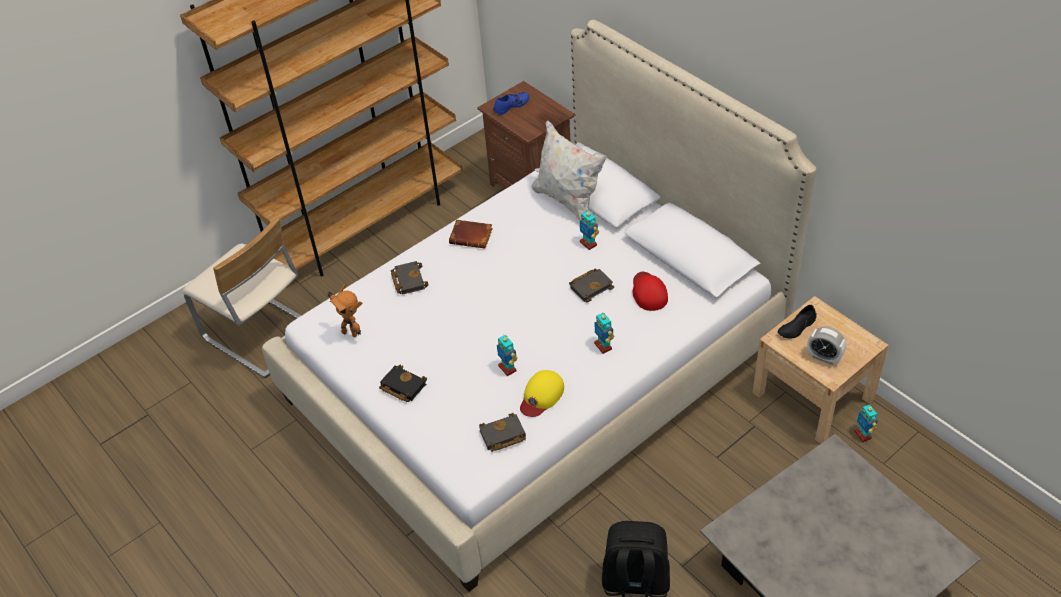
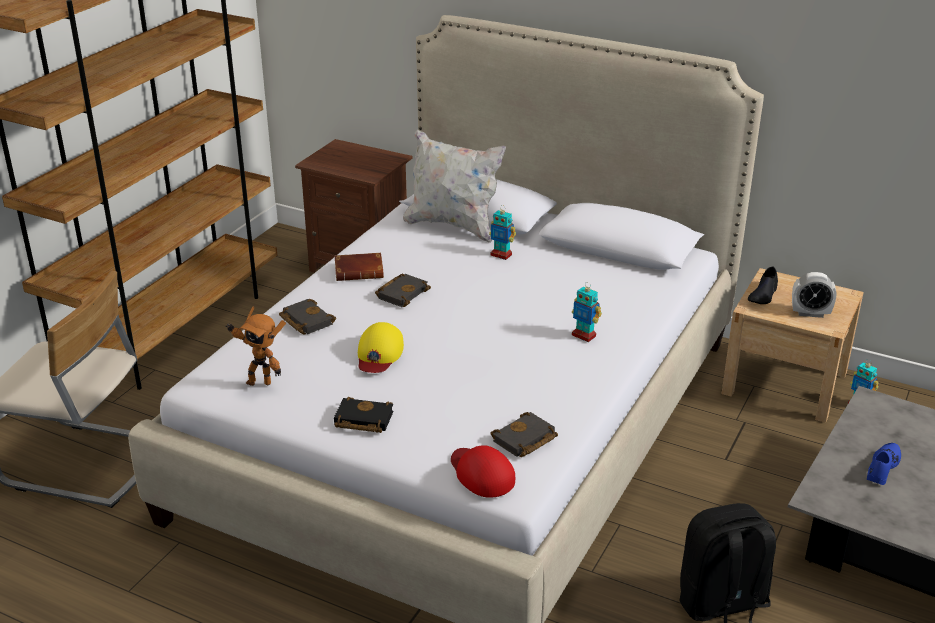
camera: 25 degrees left, 15 degrees down
(508, 368) = (485, 376): toy robot -> none
(511, 105) = (335, 159): blue shoe -> blue shoe (882, 467)
(541, 396) = (545, 393): yellow cap -> yellow cap (379, 354)
(591, 286) = (531, 288): black book -> black book (402, 293)
(648, 292) = (599, 282): red cap -> red cap (481, 473)

